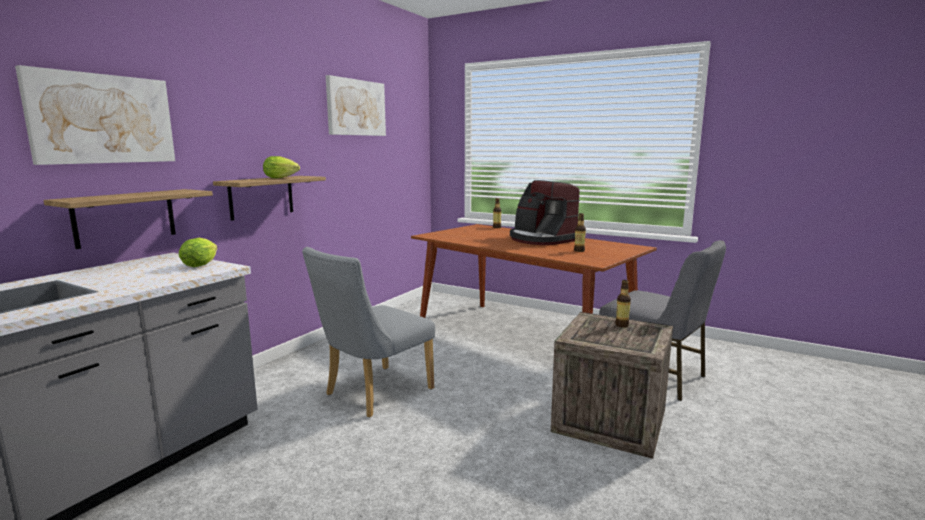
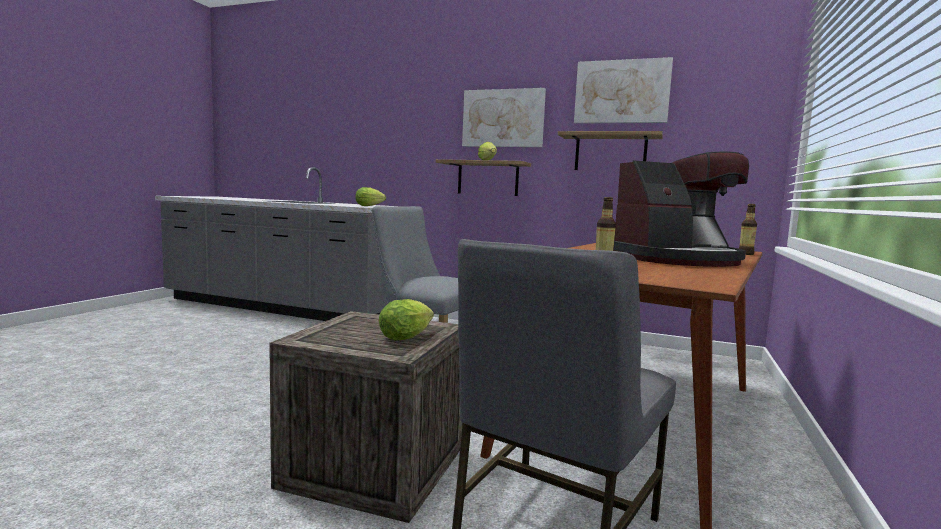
camera: 80 degrees right, 5 degrees down
(102, 119) = (389, 119): picture -> picture (503, 118)
(125, 217) = (391, 179): shelf -> shelf (610, 153)
(541, 239) = (677, 259): coffee machine -> coffee machine turned 150 degrees counterclockwise
(621, 325) = (408, 337): bottle -> lettuce

